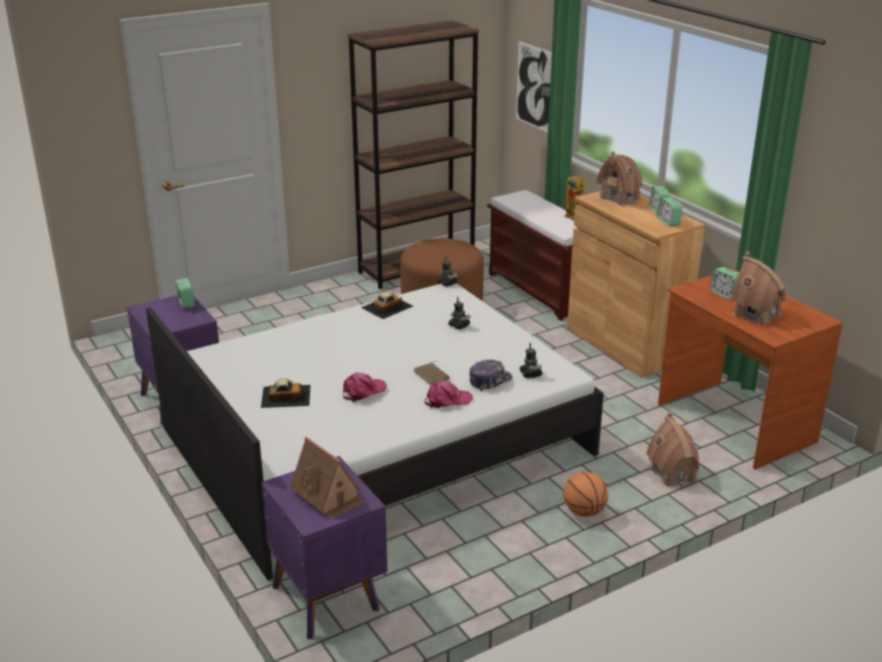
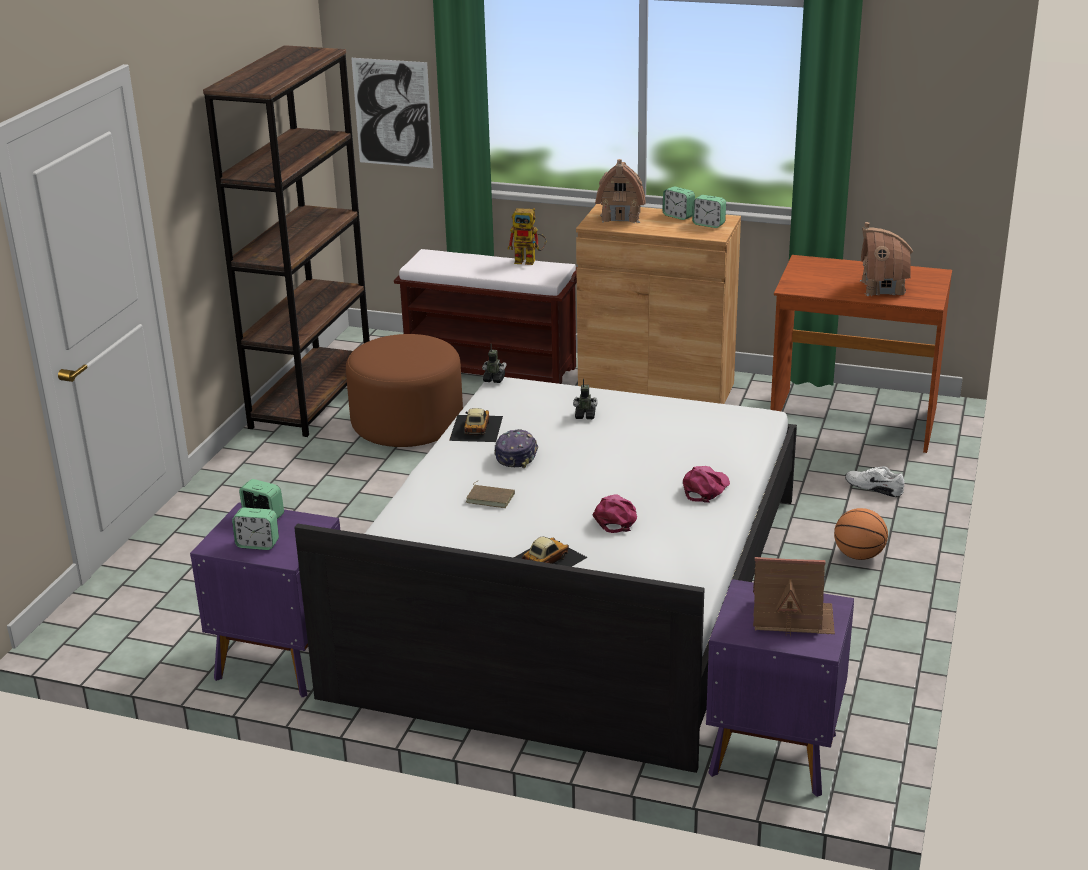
camera: 40 degrees left, 0 degrees up
(432, 375) = (649, 473): brown book -> brown book (491, 498)
(489, 380) = (709, 453): cap -> cap (516, 455)
(530, 374) = (733, 431): toy robot -> none
(672, 474) = (874, 487): toy house -> white shoe
(724, 294) = (827, 280): alarm clock -> alarm clock (257, 544)

